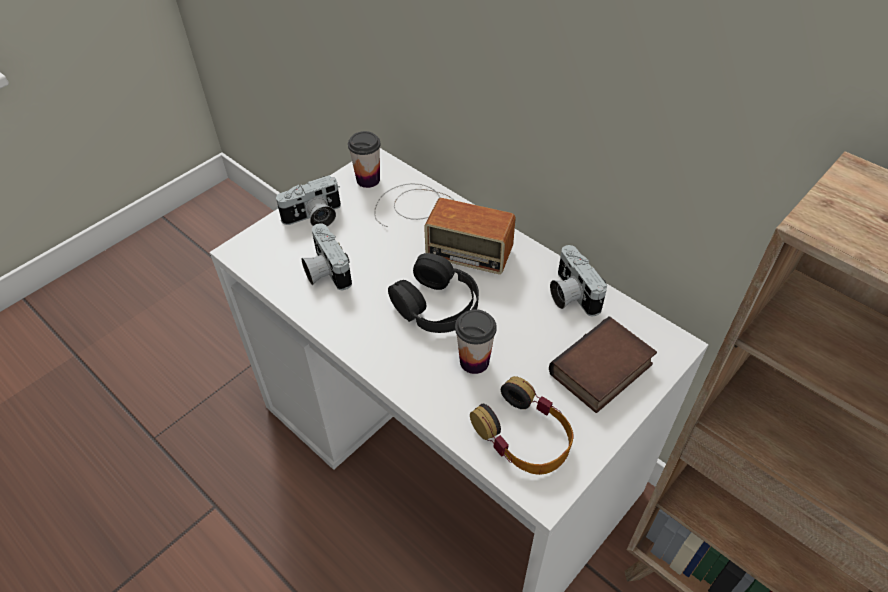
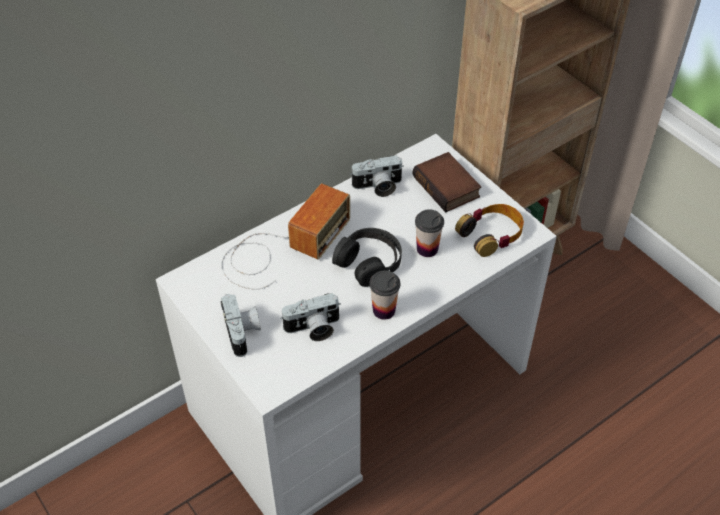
camera: 80 degrees left, 0 degrees up
(368, 180) = (205, 289): cup -> cup (384, 310)

